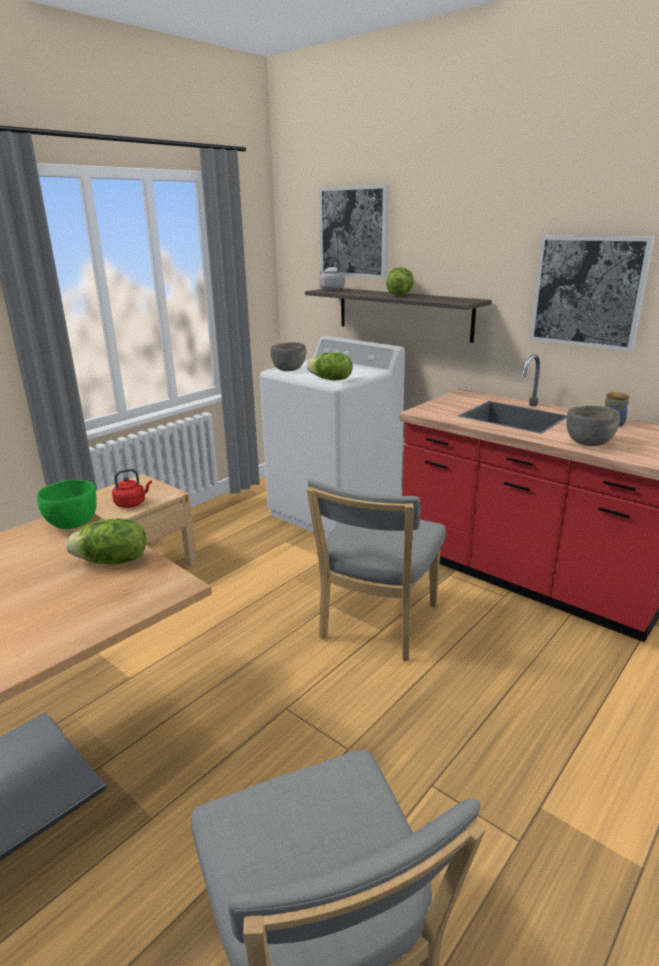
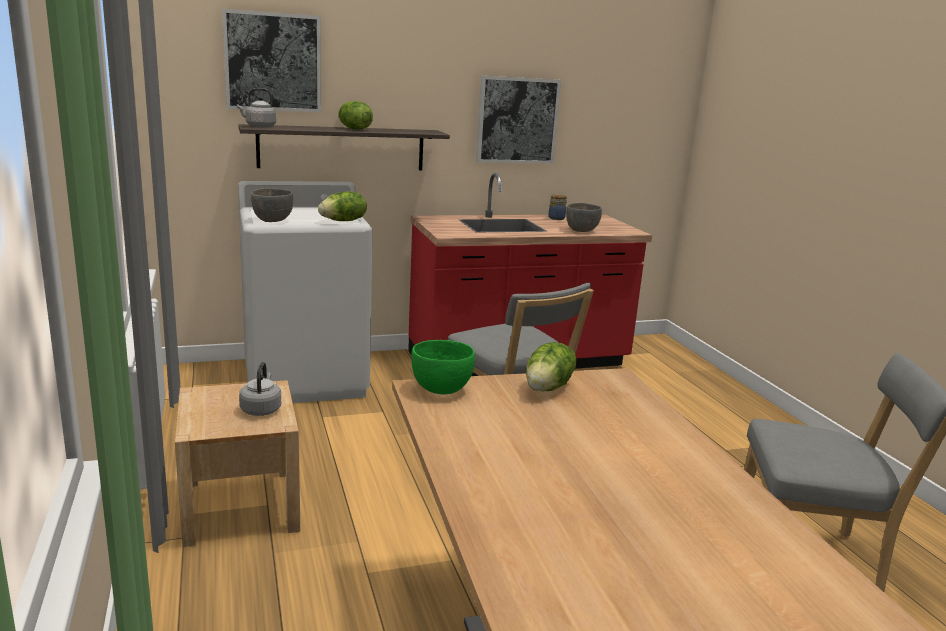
camera: 60 degrees left, 5 degrees down
(132, 503) = (261, 409): red kettle -> grey kettle

